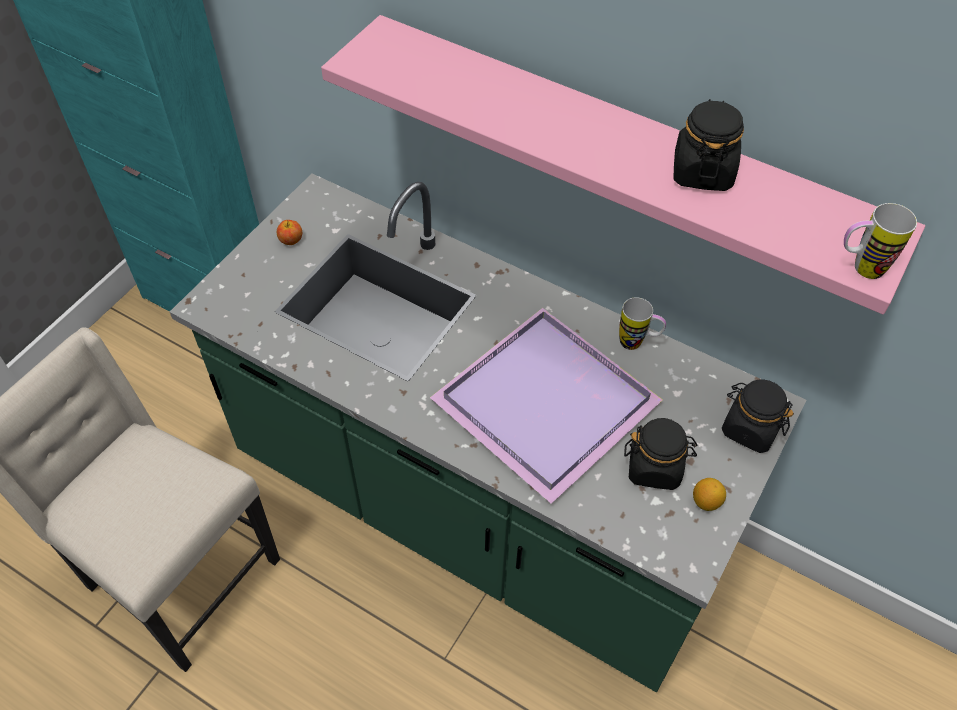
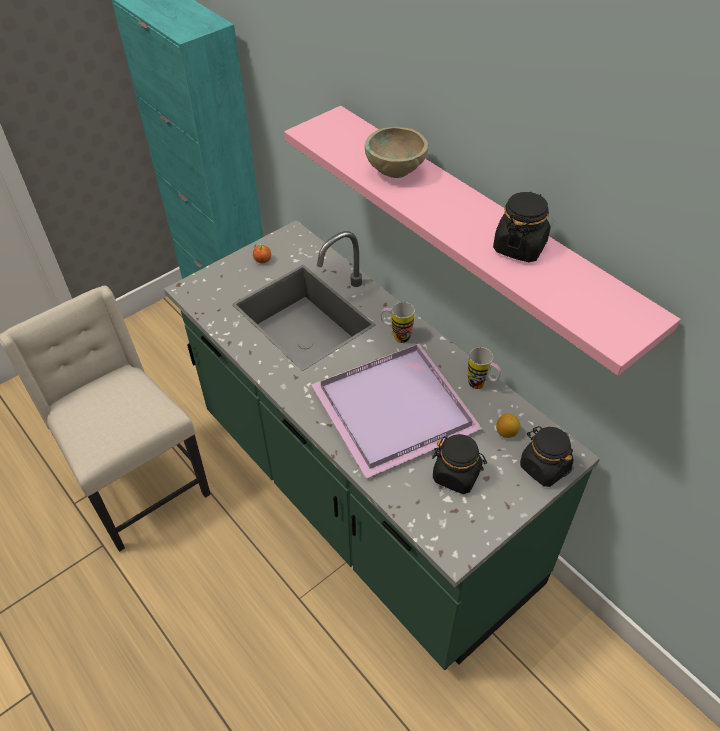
camera: 20 degrees right, 5 degrees down
(499, 97) = (395, 171): none -> beige bowl
(706, 501) = (486, 510): lemon -> lemon (506, 432)
(859, 268) = (608, 337): mug -> mug (396, 336)

